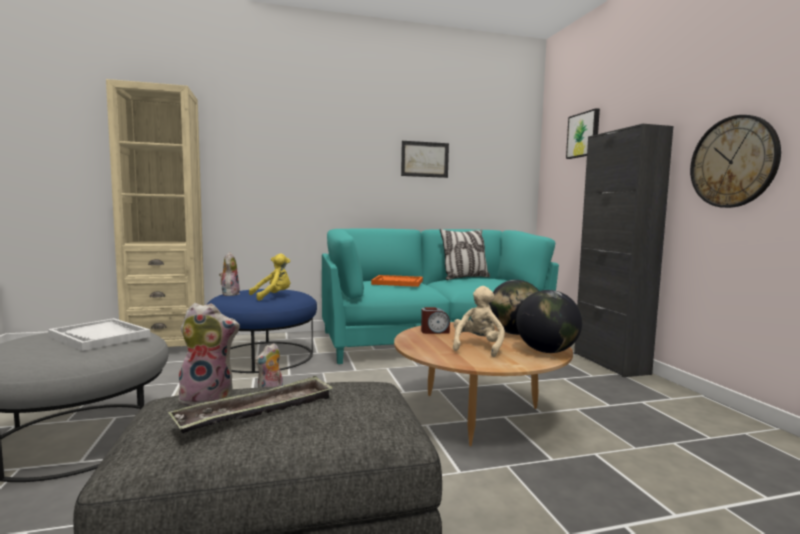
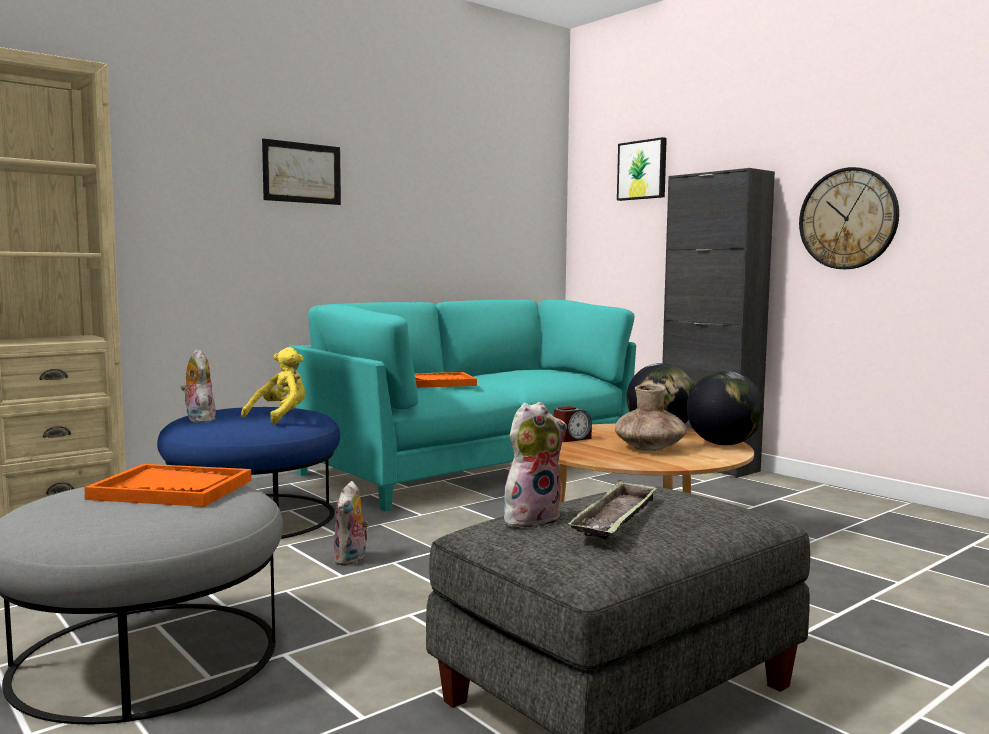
camera: 25 degrees left, 0 degrees up
(100, 336) = (172, 489): white tray -> orange tray
(424, 159) = (427, 195): picture -> picture (302, 173)
(464, 278) = (504, 371): pillow -> none
(477, 347) = (649, 448): beige plush toy -> brown vase

